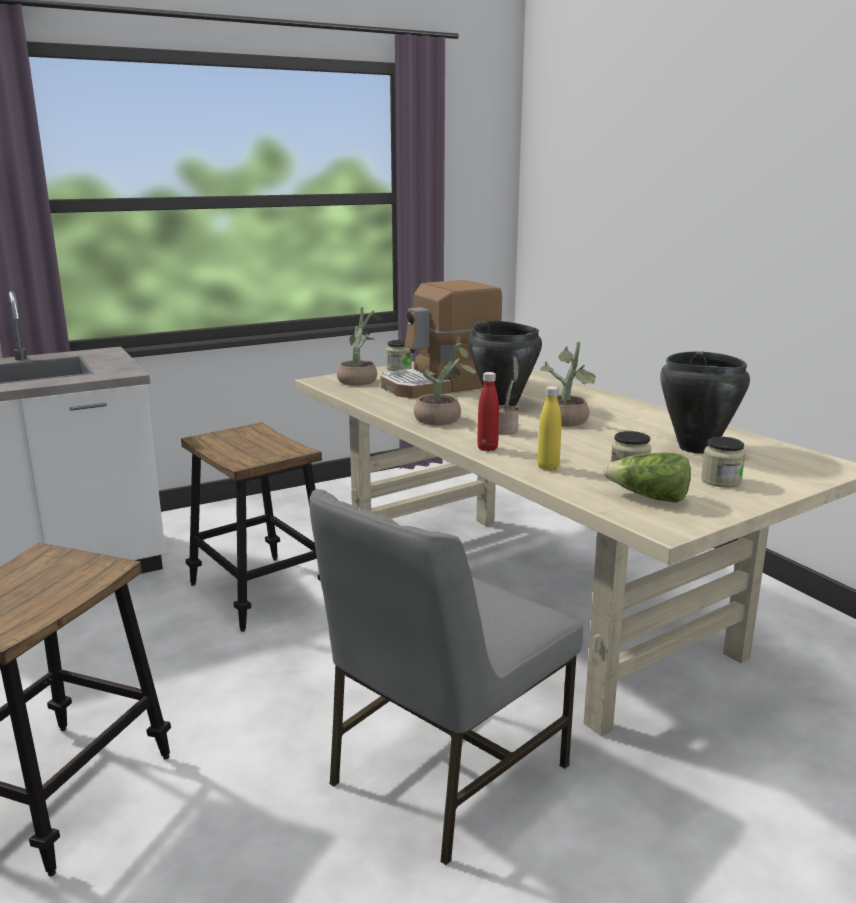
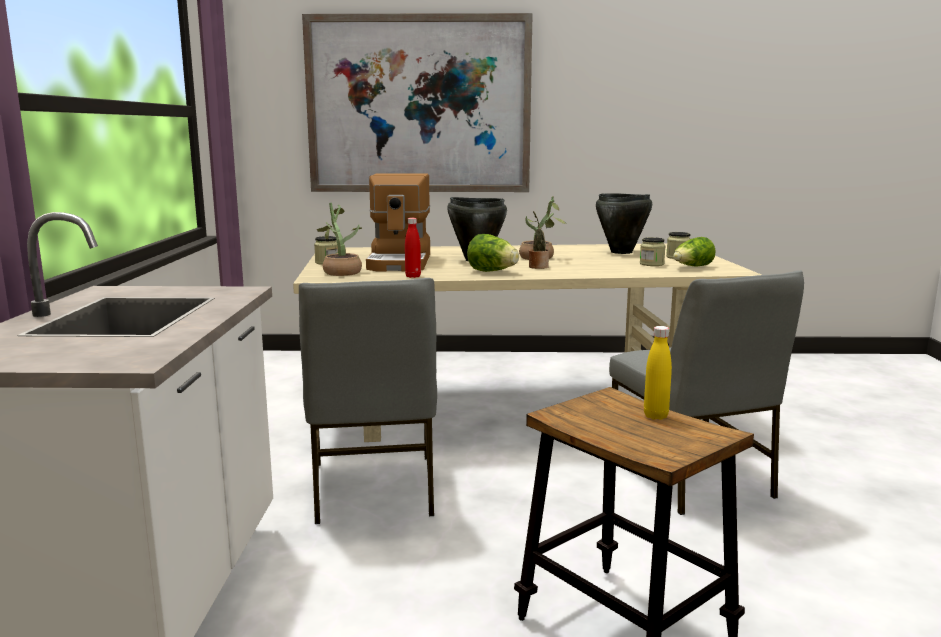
camera: 60 degrees left, 5 degrees down
(260, 592) = (373, 489): stool -> grey chair
(443, 420) = (492, 271): potted plant -> lettuce
(487, 448) = (571, 273): red bottle -> red bottle (413, 276)
(548, 467) = (623, 271): yellow bottle -> yellow bottle (655, 416)
(657, 191) = (419, 105): none -> picture

